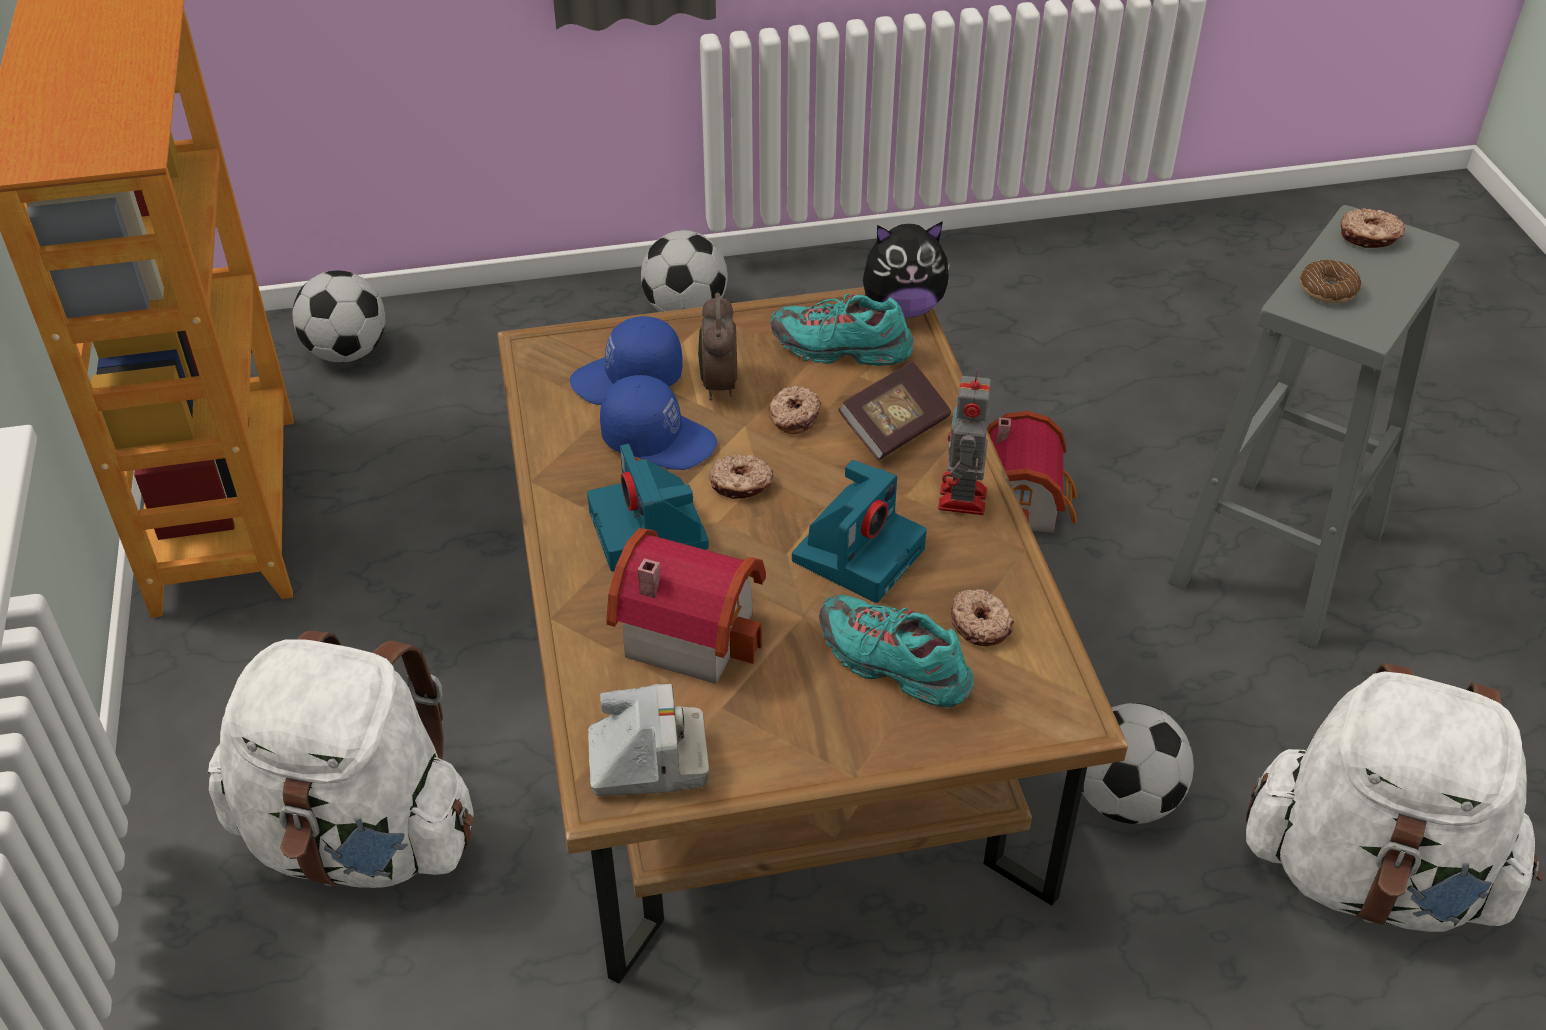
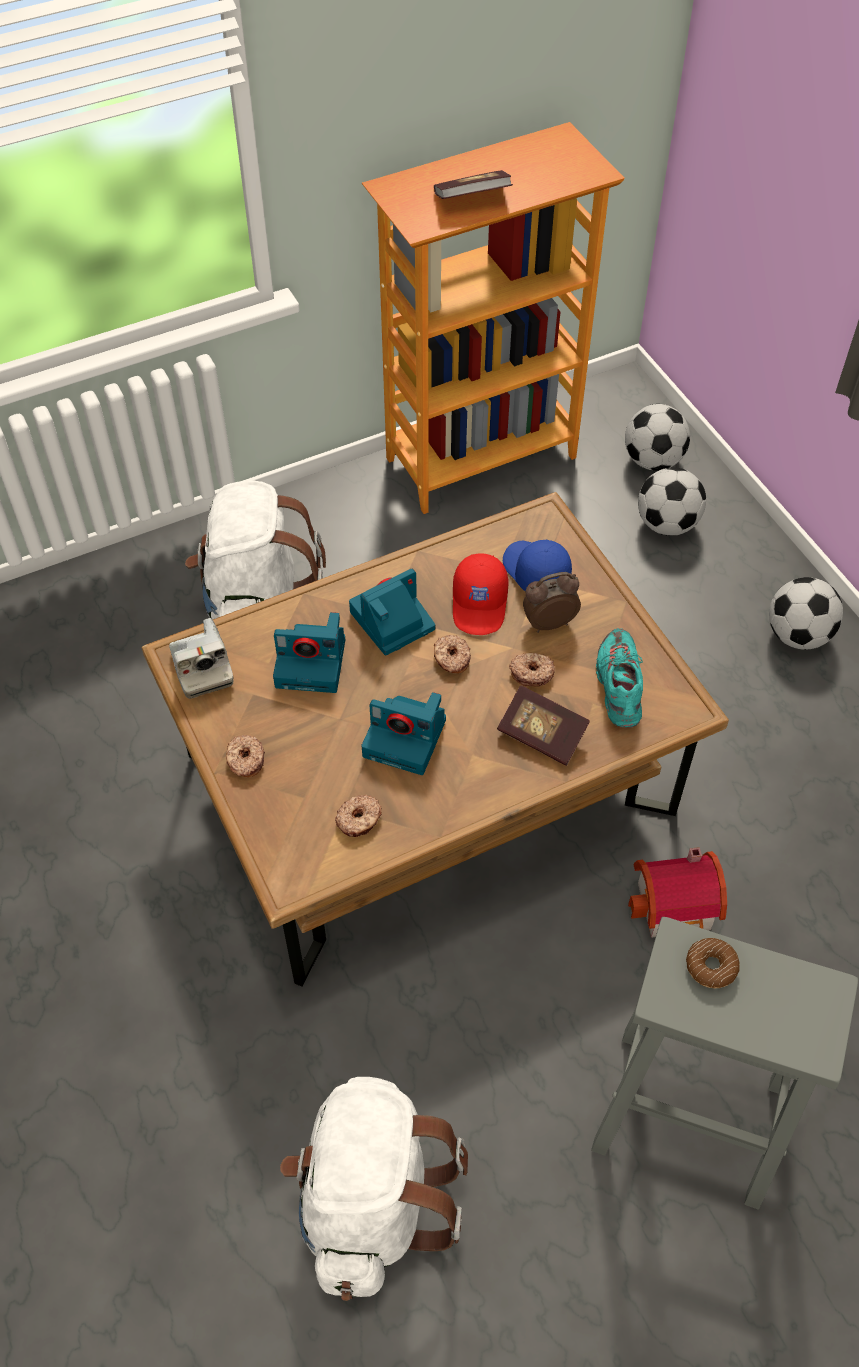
camera: 75 degrees right, 10 degrees up
(113, 99) = (472, 199): none -> book
(659, 439) = (480, 604): blue cap -> red cap
(689, 628) = (312, 662): toy house -> camera
(892, 665) = (309, 776): turquoise shoe -> none
(902, 308) = (686, 715): plush toy -> none
(962, 501) = (476, 789): toy robot -> none
(1123, 798) = (397, 1019): football -> football (667, 524)
(1369, 237) = (810, 999): donut -> donut (245, 760)

